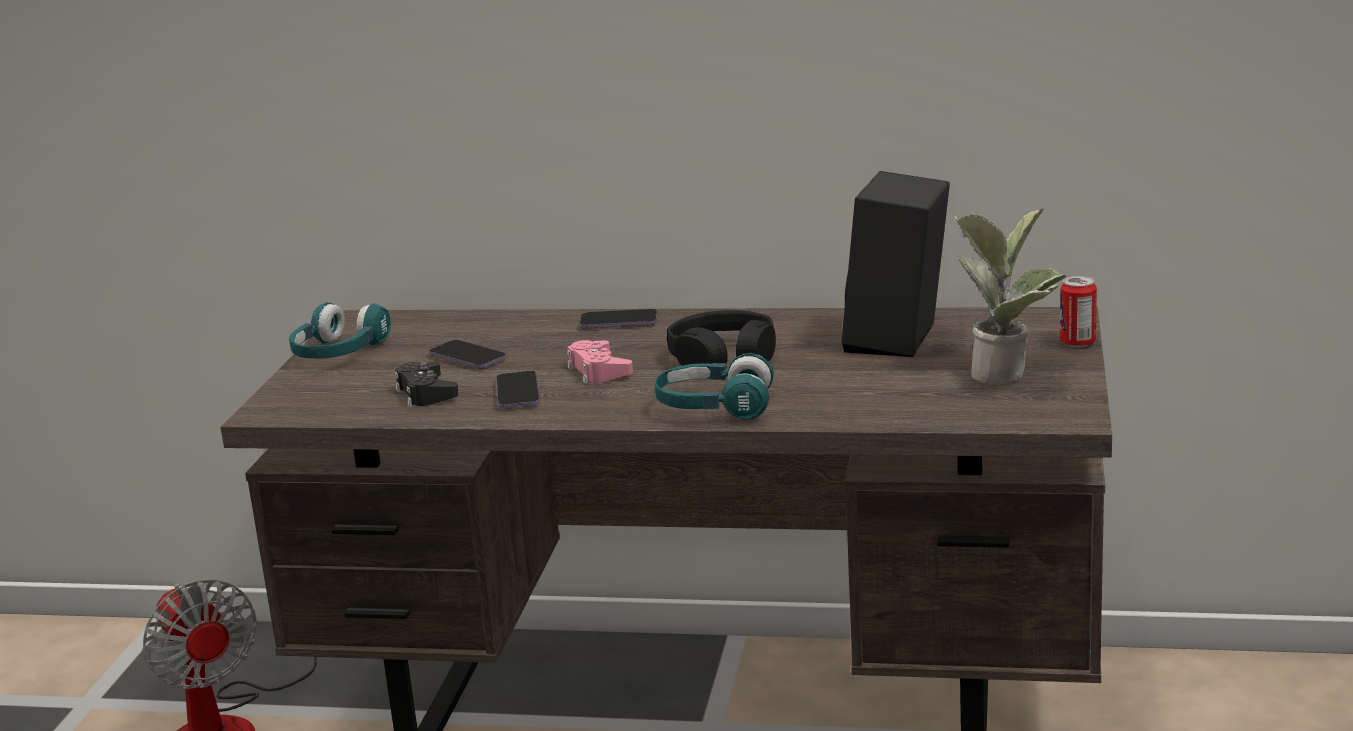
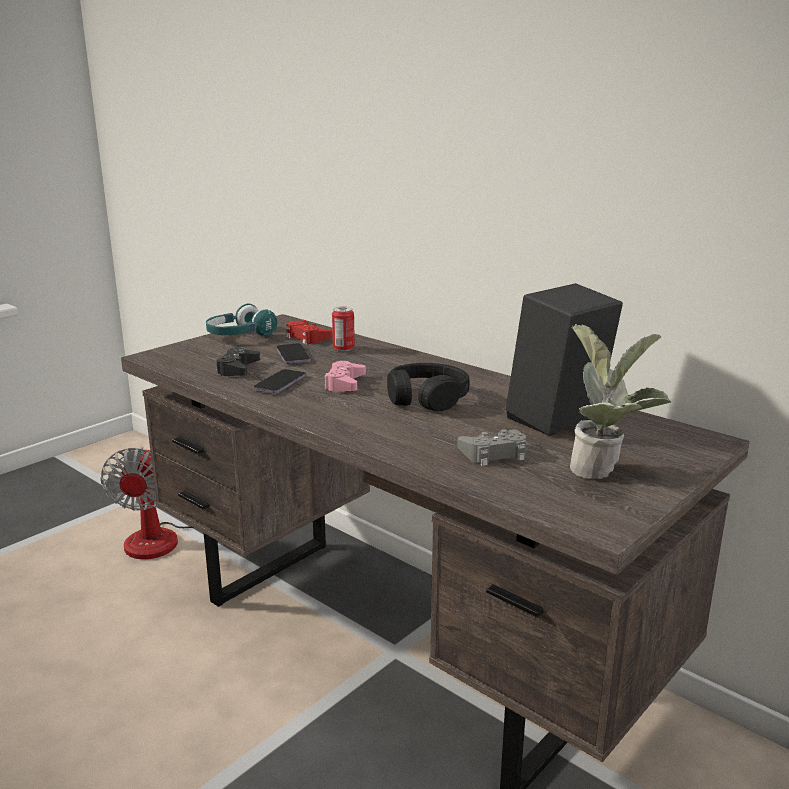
camera: 30 degrees right, 0 degrees up
(441, 331) = (307, 337): none -> red game controller
(618, 322) = (404, 358): phone -> none
(714, 408) = (367, 429): turquoise headphones -> none
(885, 390) = (494, 454): none -> grey game controller
(1077, 343) = (693, 464): can -> can (343, 349)

